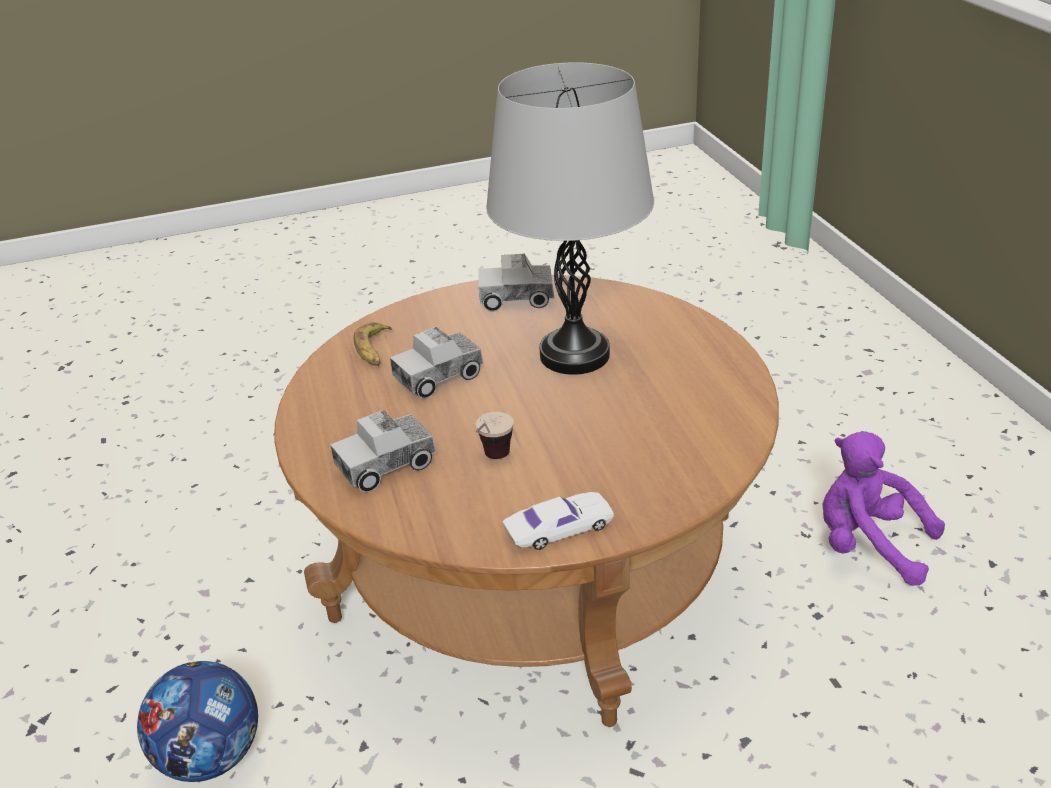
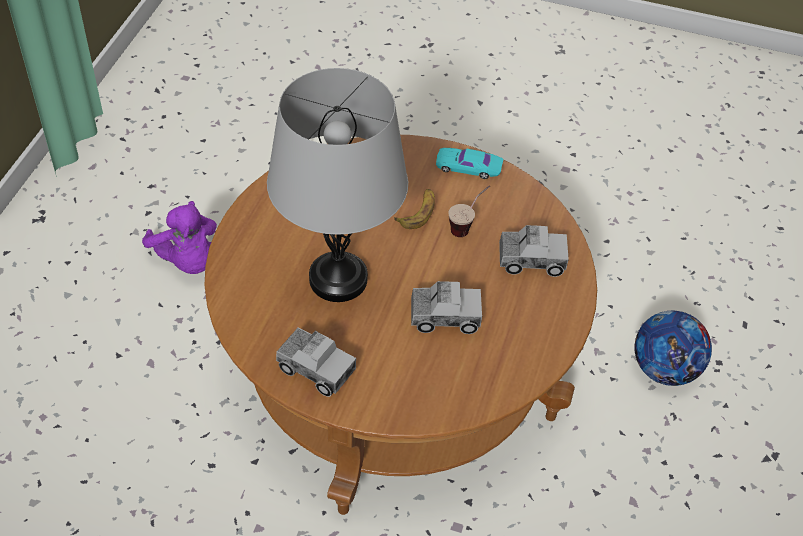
camera: 150 degrees left, 15 degrees up
(374, 350) = (470, 377): banana -> banana (418, 212)
(559, 528) = (468, 167): white toy car -> turquoise toy car

